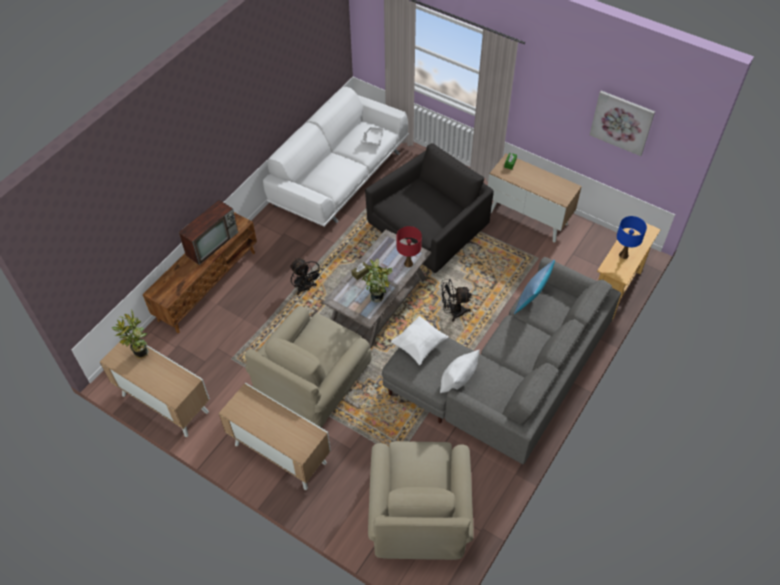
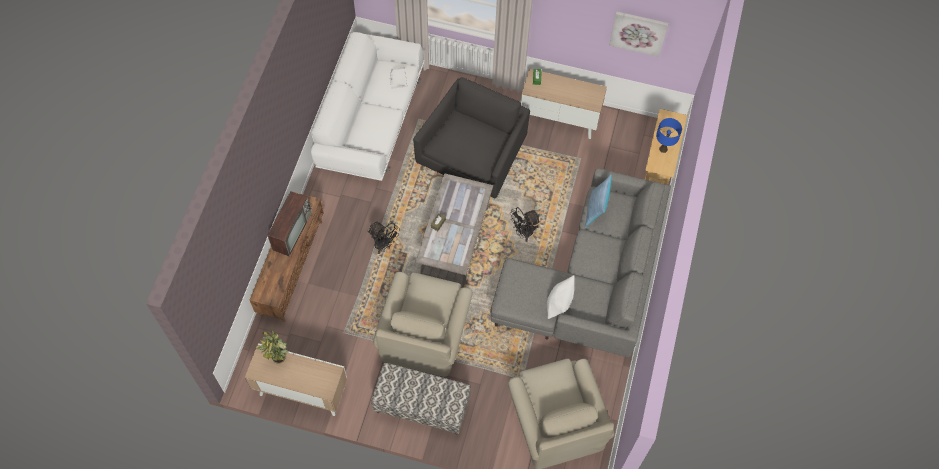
camera: 20 degrees left, 10 degrees up
(279, 454) = (421, 406): cabinet -> bench
(378, 297) = (463, 243): potted plant -> none
(408, 264) = (477, 203): red table lamp -> none
(419, 346) = (515, 280): white pillow -> none

